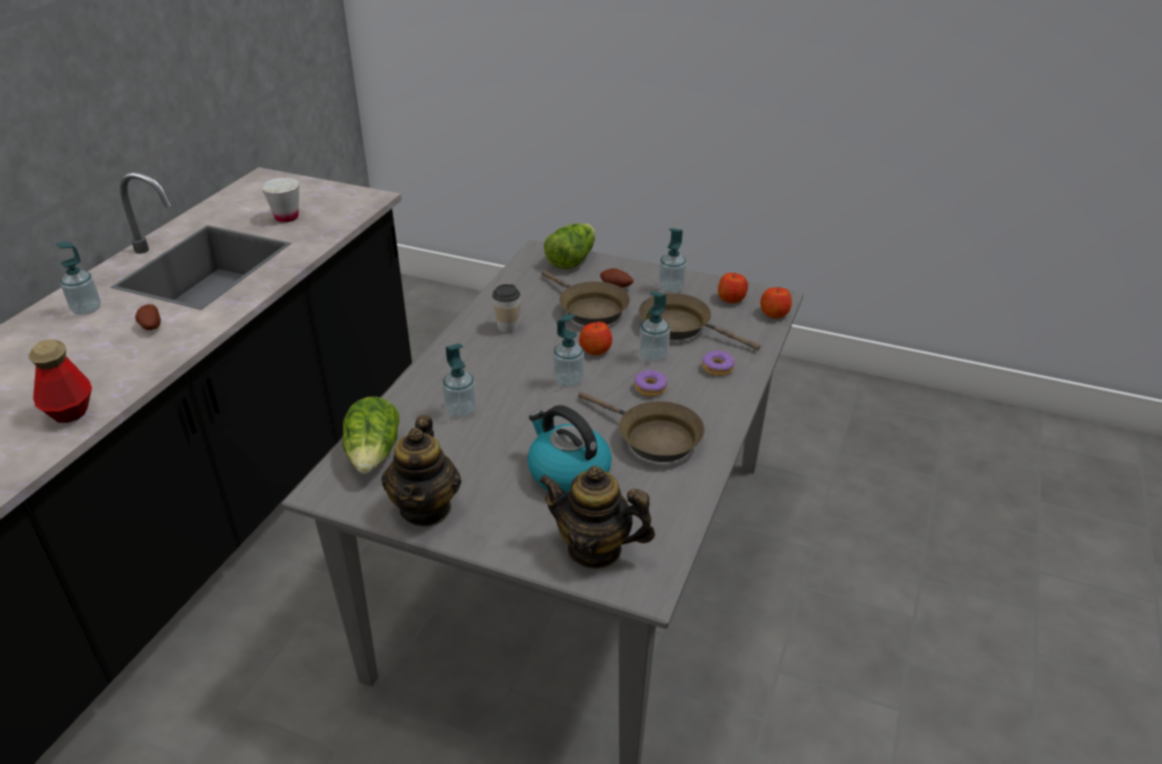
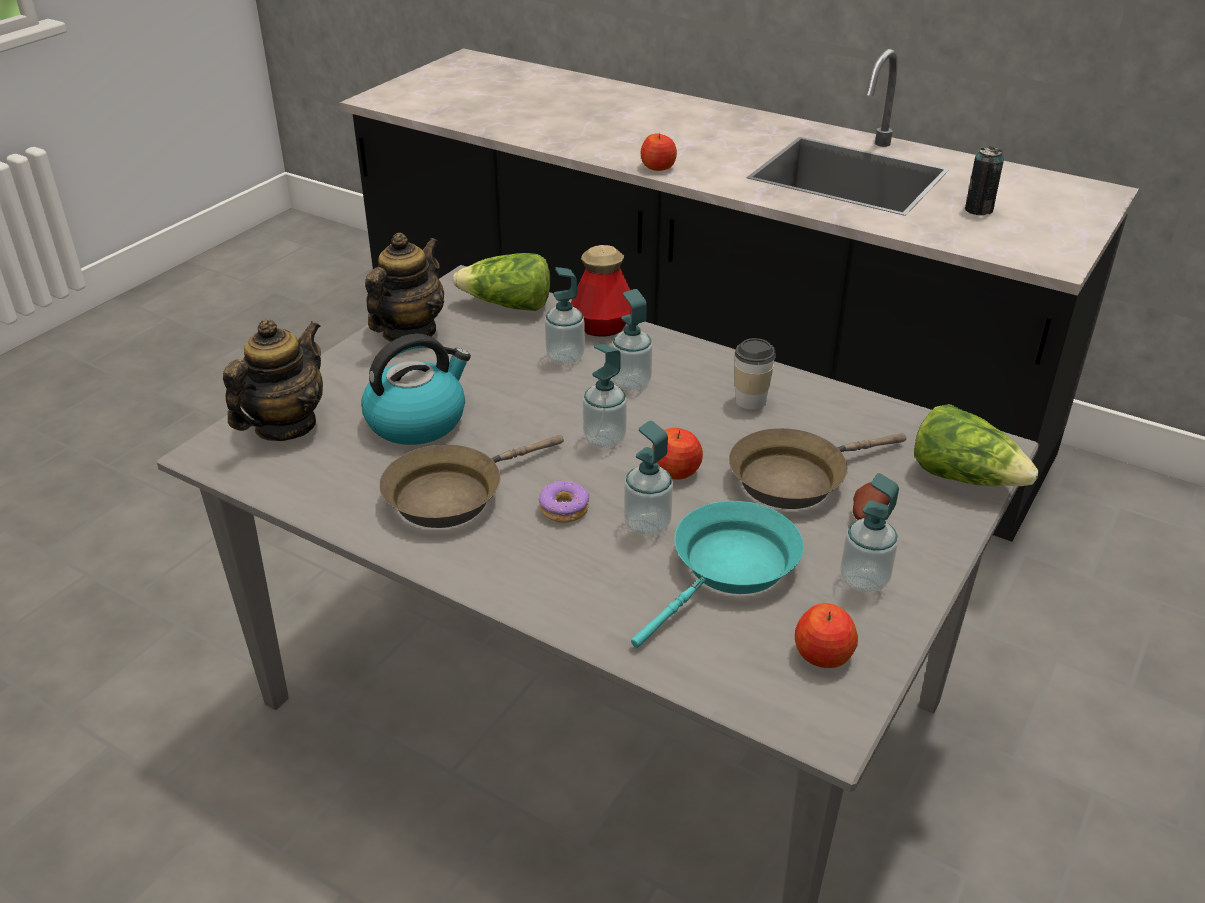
camera: 100 degrees right, 0 degrees up
(70, 411) = (580, 141): bottle -> bottle (602, 327)
(87, 309) = (754, 131): soap dispenser -> soap dispenser (631, 383)
(150, 327) = (714, 158): potato -> none
(286, 217) = (978, 210): white cup -> can
(426, 508) = (408, 332): teapot -> teapot turned 105 degrees clockwise
(680, 327) = (729, 569): brown frying pan -> turquoise frying pan
(717, 368) = (597, 588): donut -> none
(774, 313) = (762, 706): apple -> apple (658, 167)

